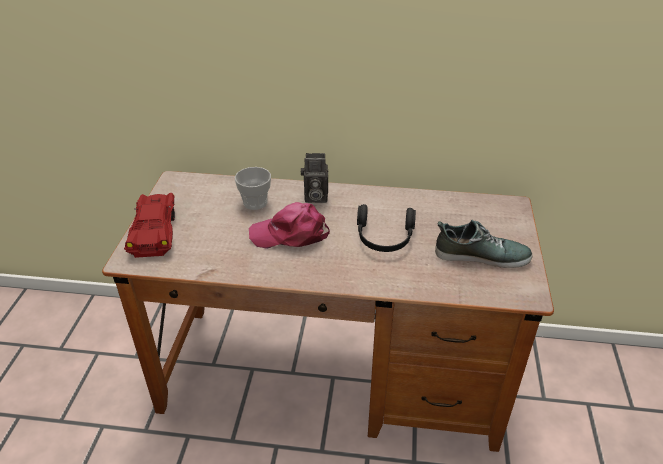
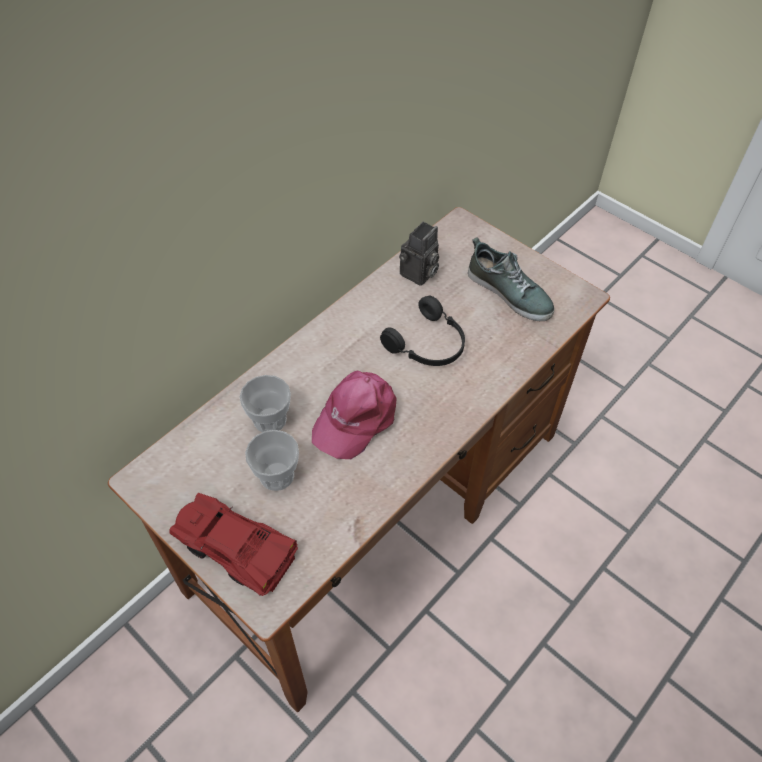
camera: 55 degrees left, 15 degrees up
(218, 223) = (277, 475): none -> cup
(314, 197) = (310, 361): camera -> camera (418, 274)
(481, 255) = (510, 292): shoe -> shoe turned 90 degrees clockwise

